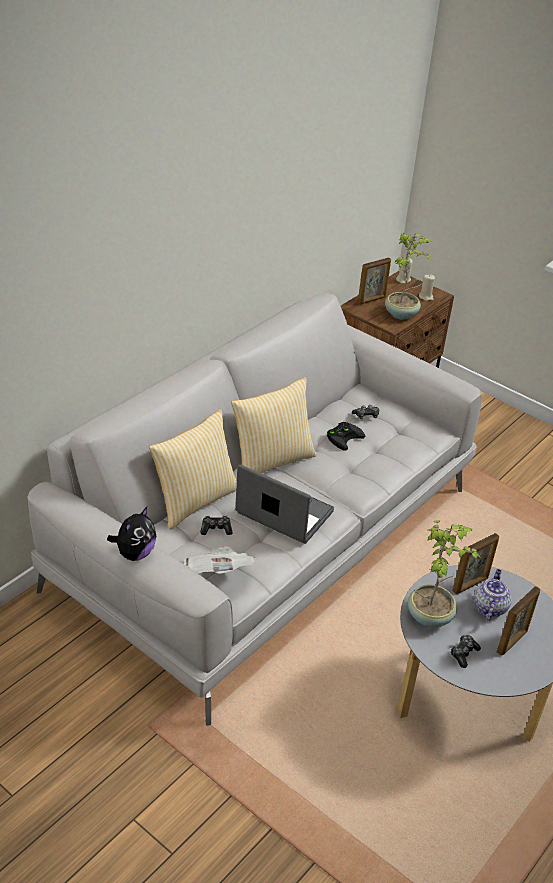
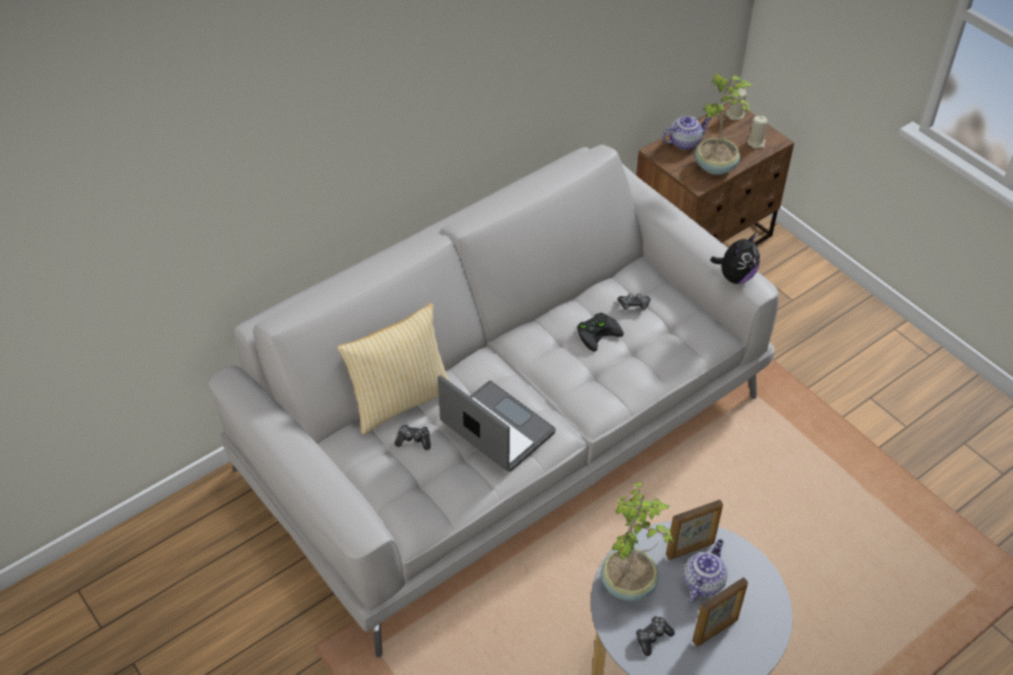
camera: 15 degrees right, 10 degrees up
(135, 553) = (302, 471): plush toy -> plush toy (735, 276)
(218, 574) = (400, 499): newspaper -> none
(271, 460) = (503, 355): pillow -> none
(372, 300) = (685, 142): picture frame -> teapot

